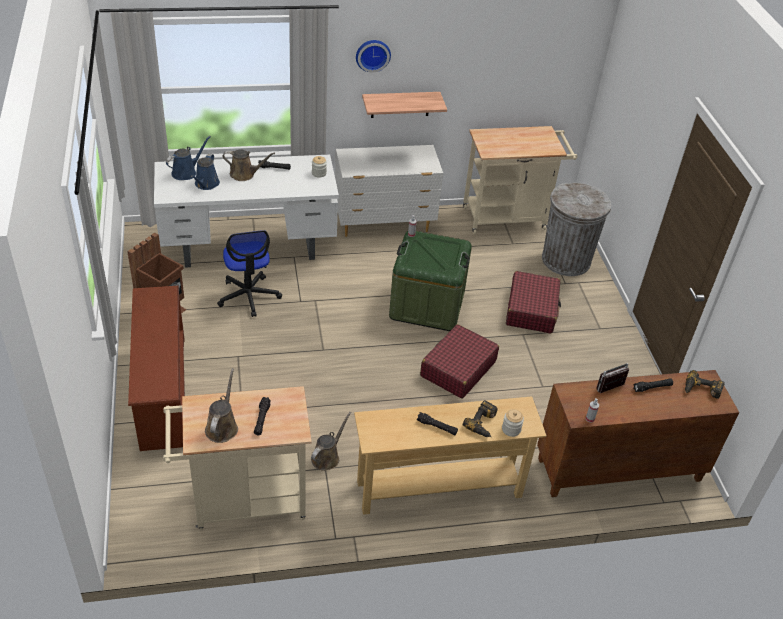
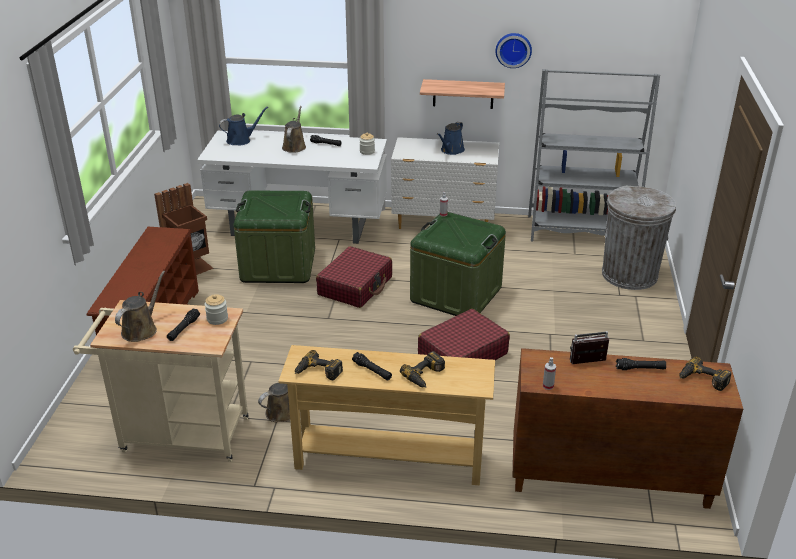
camera: 20 degrees right, 10 degrees down
(206, 184) = (253, 150): blue watering can -> blue watering can (451, 151)
(244, 174) = (294, 146): brown watering can -> brown watering can turned 105 degrees counterclockwise
(249, 296) = (278, 265): office chair -> green storage box
(372, 54) = (432, 36): wall clock -> wall clock (513, 49)
(391, 438) = (317, 372): none -> power drill
(509, 217) = (580, 231): beige cart -> grey bookcase
(511, 429) = (454, 385): jar -> jar (217, 319)
(531, 309) = (570, 313): red suitcase -> red suitcase (355, 286)

